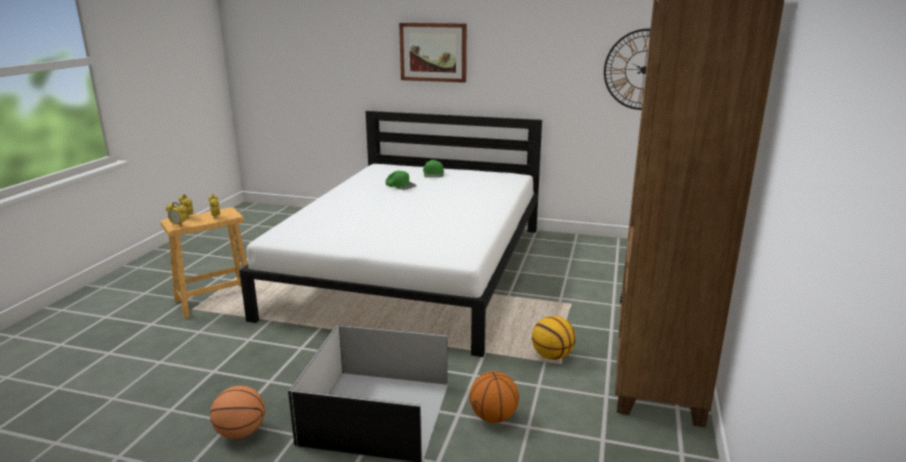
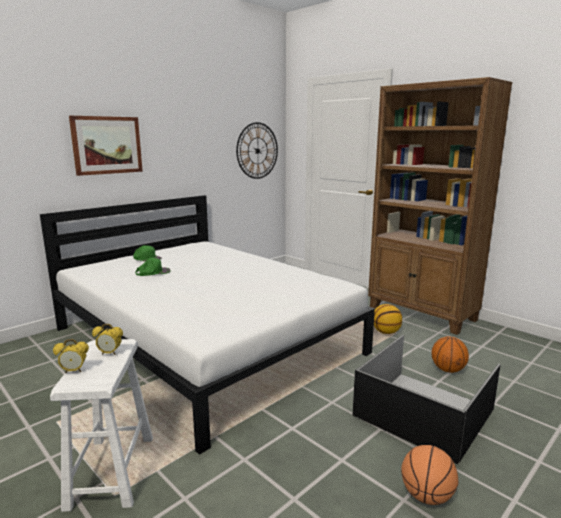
camera: 60 degrees left, 5 degrees down
(178, 225) = (101, 380): alarm clock -> none
(214, 300) = (111, 471): brown stool -> white stool

